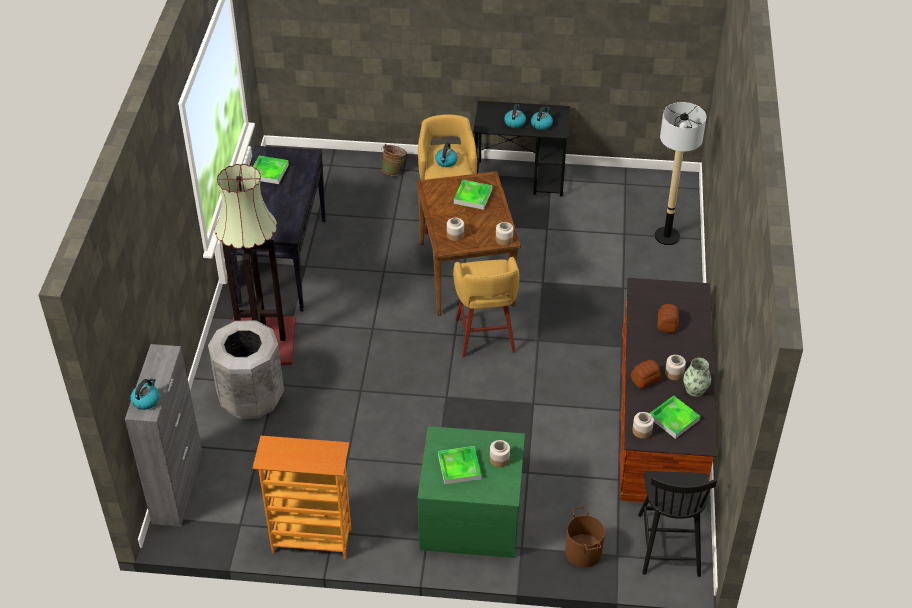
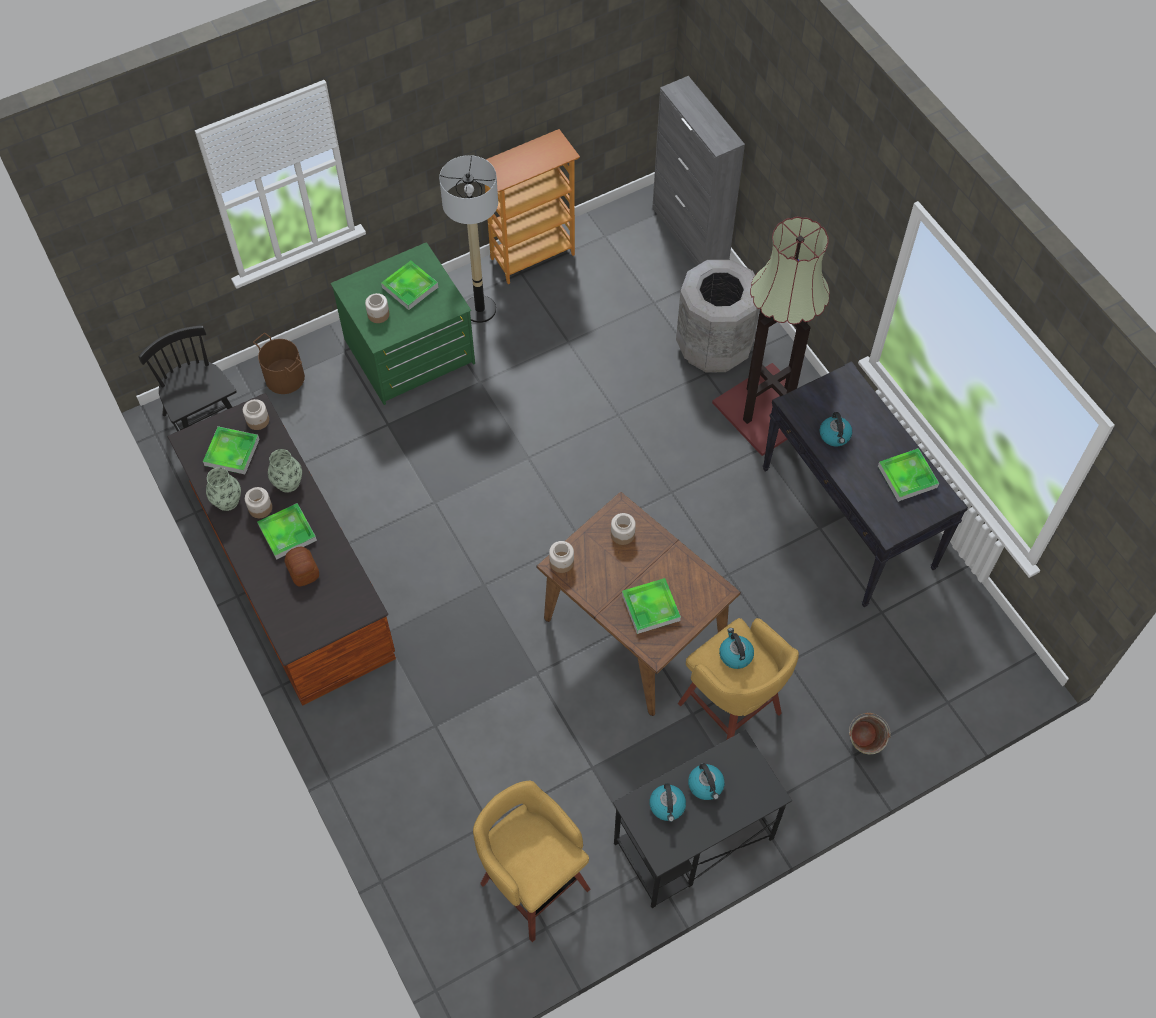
camera: 145 degrees right, 15 degrees up
(146, 400) = (688, 97): kettle -> kettle (835, 436)
(485, 337) = (544, 554): yellow stool -> yellow stool (532, 883)
(645, 379) = (288, 482): bread -> vase
(664, 349) = (287, 533): none -> tray
(667, 236) = (429, 856): floor lamp -> floor lamp (479, 310)

